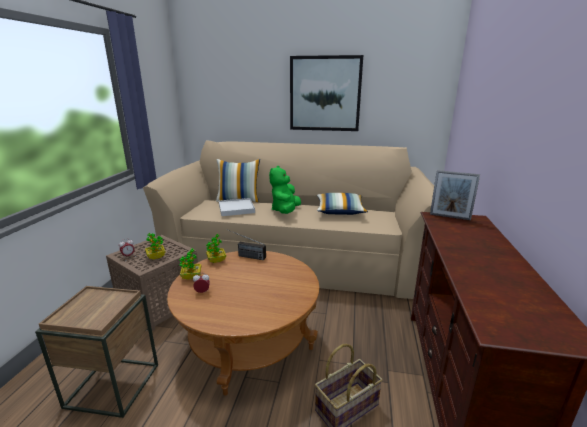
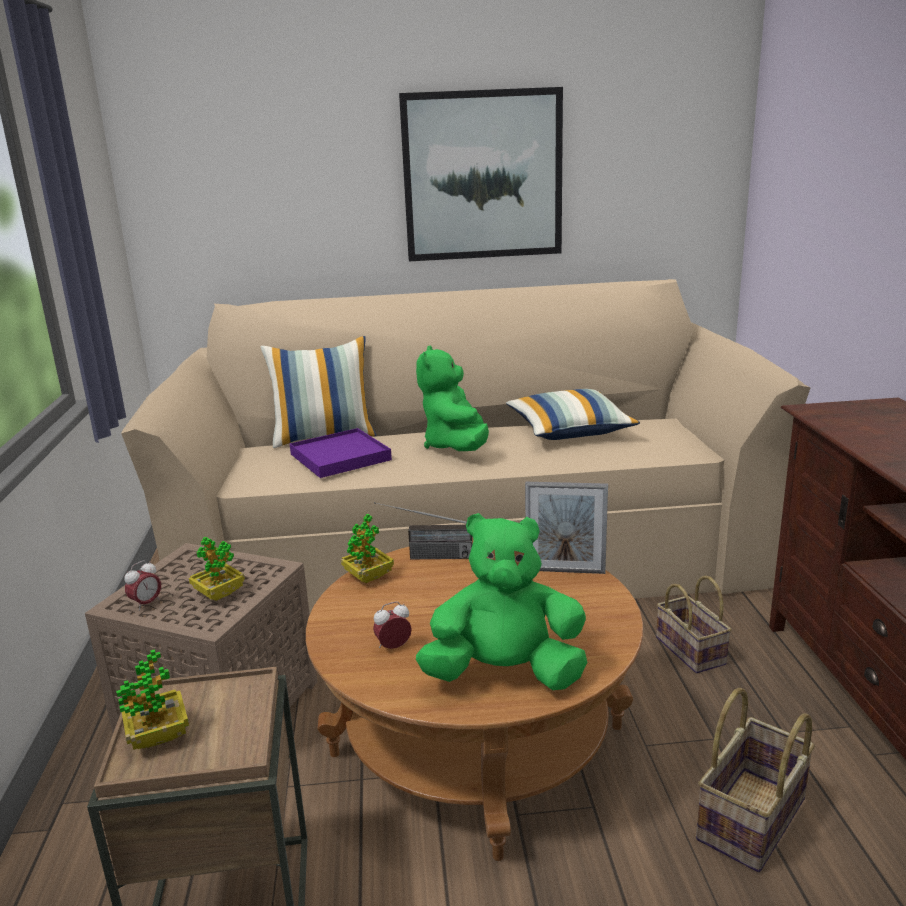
camera: 15 degrees left, 0 degrees up
(191, 277) = (341, 621): potted plant -> potted plant (158, 736)
(236, 209) = (340, 457): white tray -> purple tray
(237, 313) = (505, 674): none -> green plush toy
(366, 321) = (692, 651): none -> basket
(449, 217) = (841, 408): picture frame -> picture frame (565, 571)

